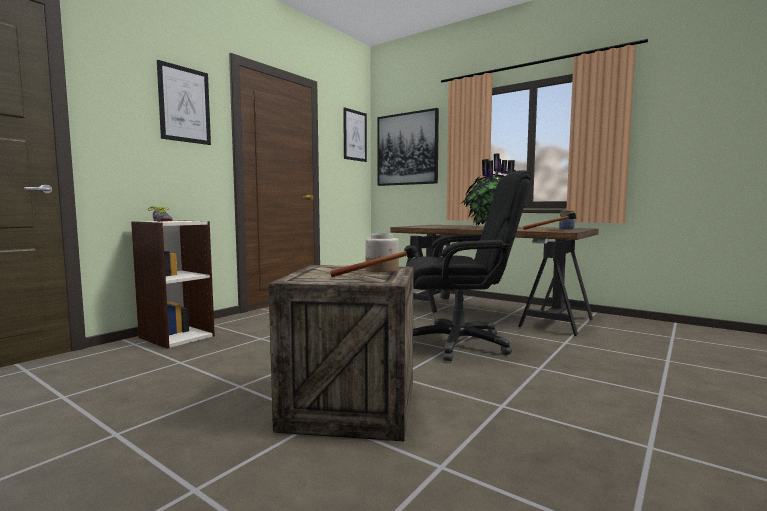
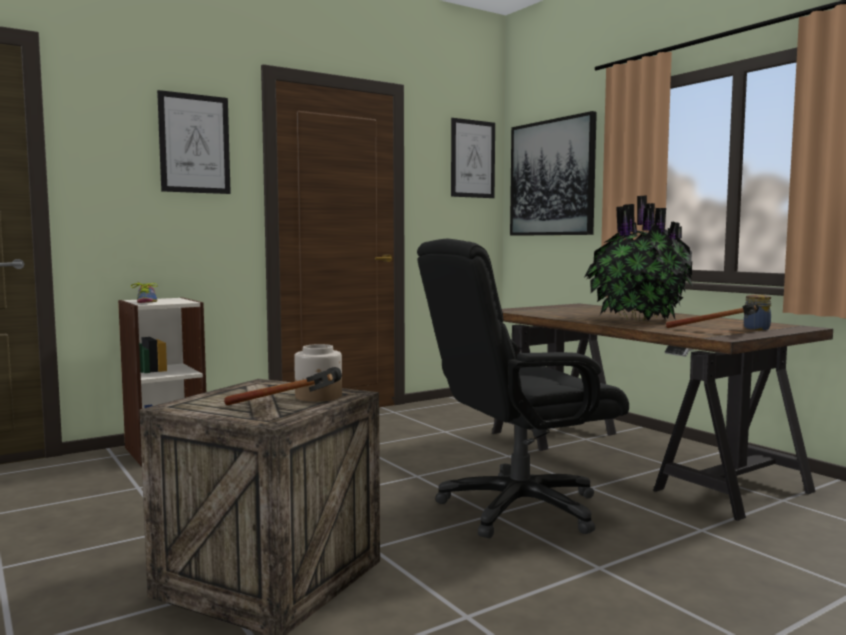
camera: 20 degrees right, 0 degrees up
(459, 344) = (518, 509): black office chair -> black office chair turned 135 degrees clockwise

